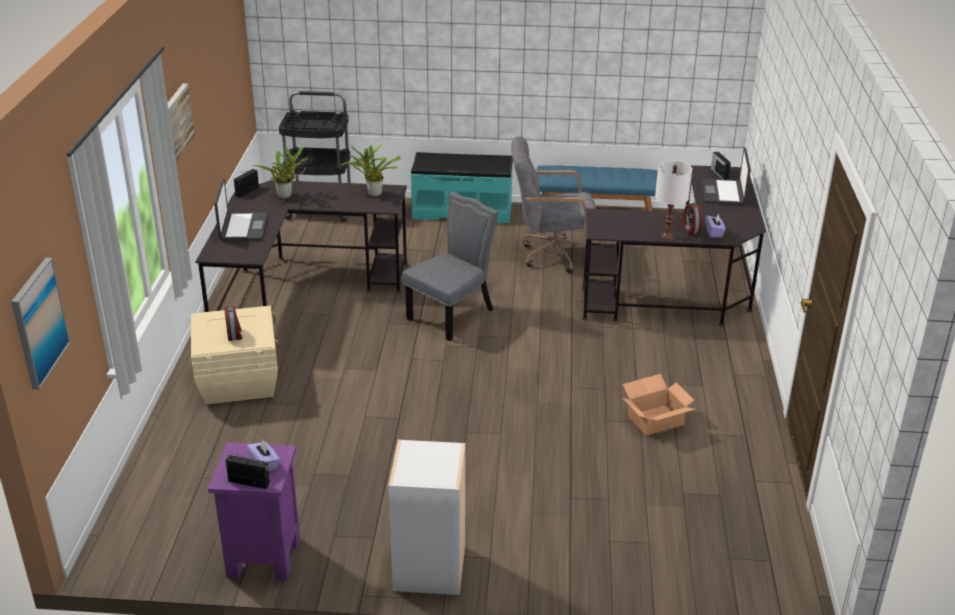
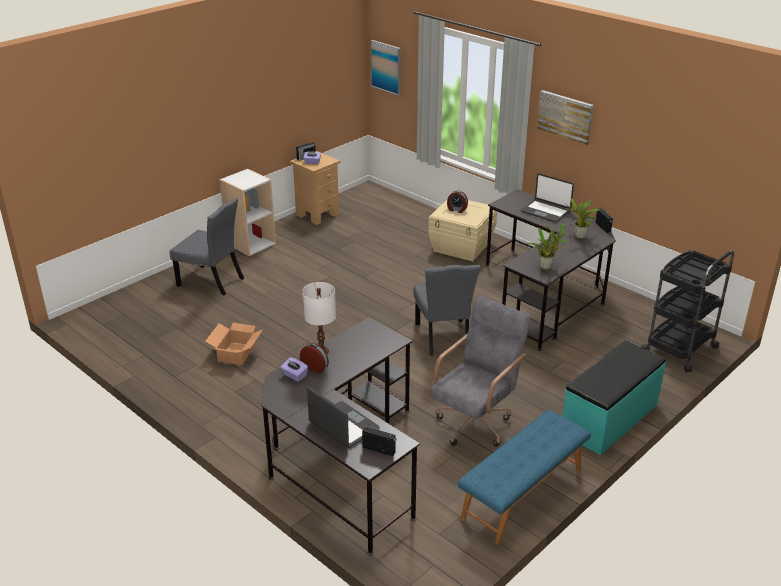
camera: 130 degrees right, 0 degrees up
(263, 556) = (318, 215): purple nightstand -> beige nightstand
(565, 537) = (210, 281): none -> grey chair

